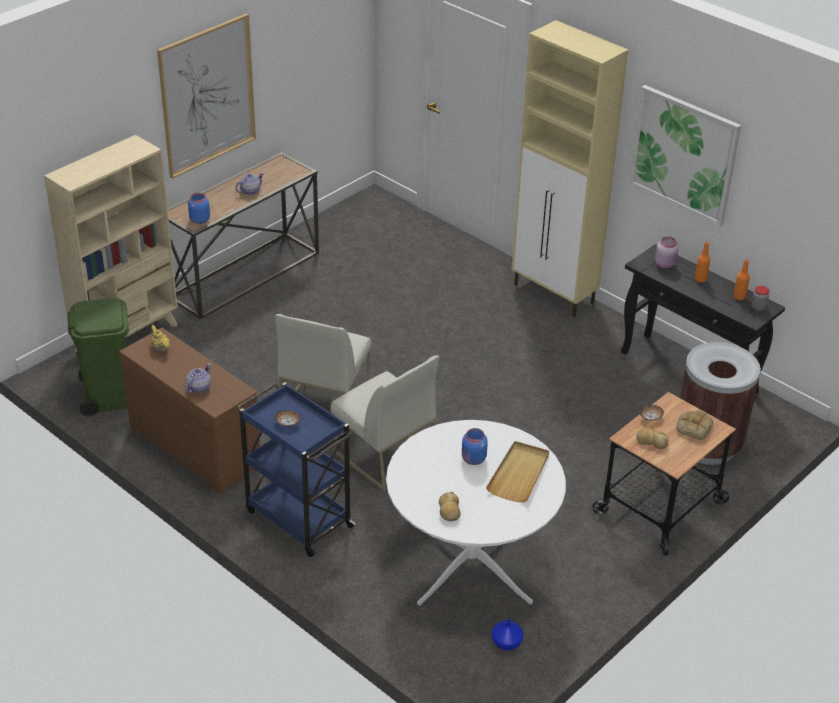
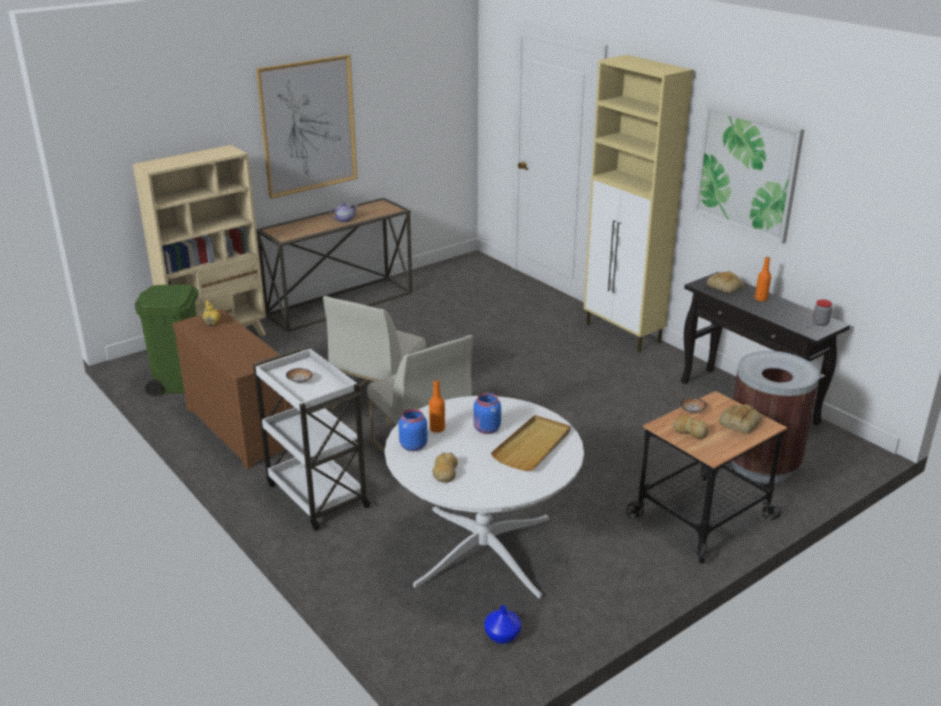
camera: 10 degrees right, 10 degrees down
(198, 387) = (232, 354): teapot -> none
(199, 220) = (289, 235): blue jar -> blue jar (412, 446)
(297, 517) = (316, 494): blue cart -> white cart
(665, 264) = (726, 286): pink jar -> bread
(739, 297) = (800, 314): orange bottle -> orange bottle (437, 429)

